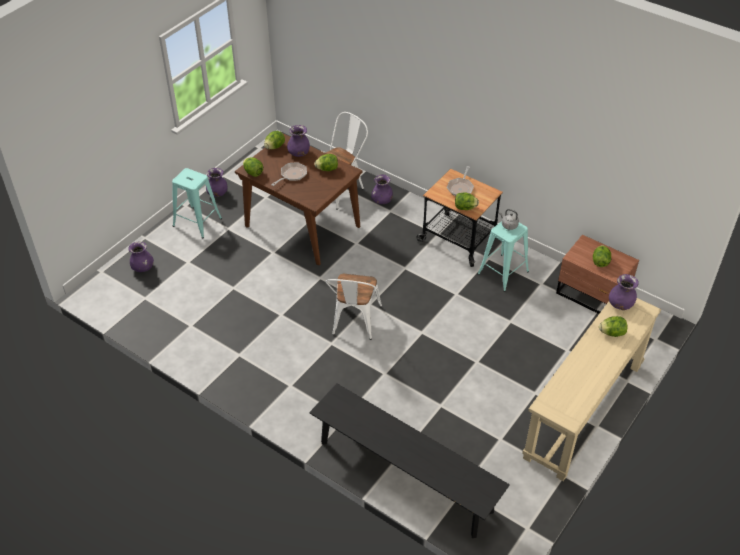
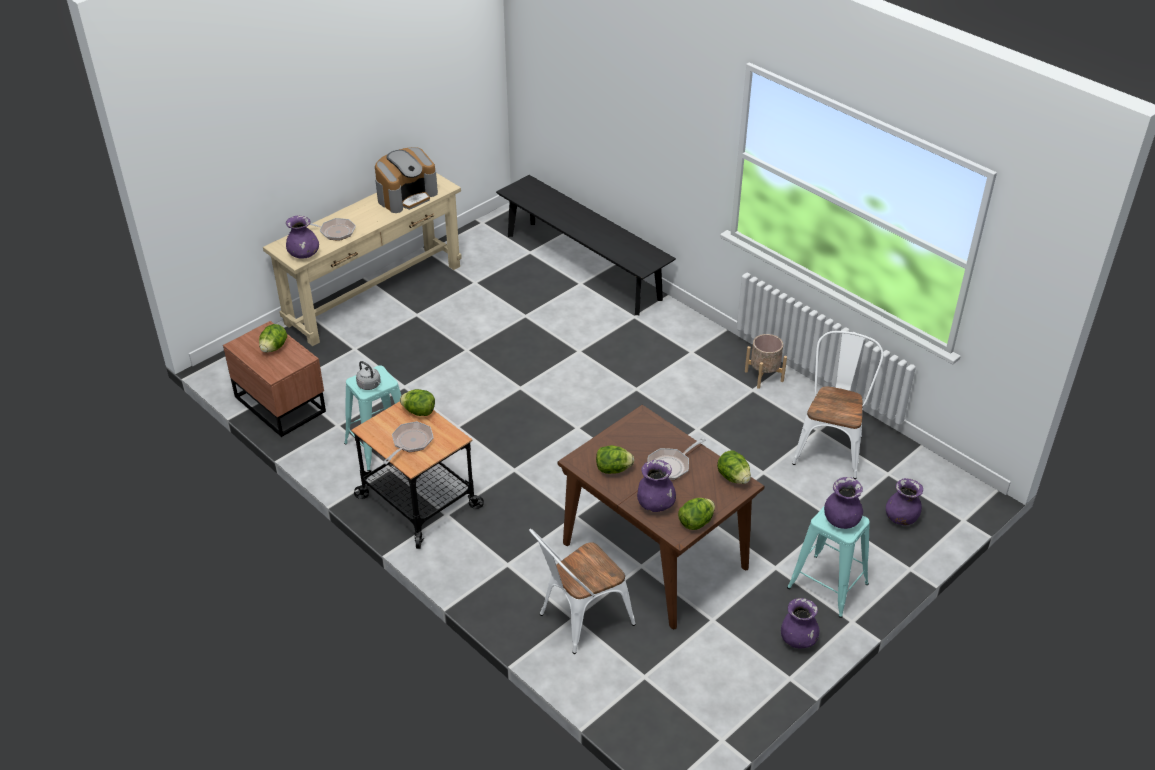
camera: 170 degrees left, 5 degrees down
(229, 369) = (763, 376): none -> beige planter
(354, 323) = (602, 407): white chair -> white chair (831, 446)
(382, 201) = (515, 585): purple vase -> purple vase (841, 521)
(574, 387) = (406, 196): none -> coffee machine
(612, 333) = (334, 232): lettuce -> frying pan

